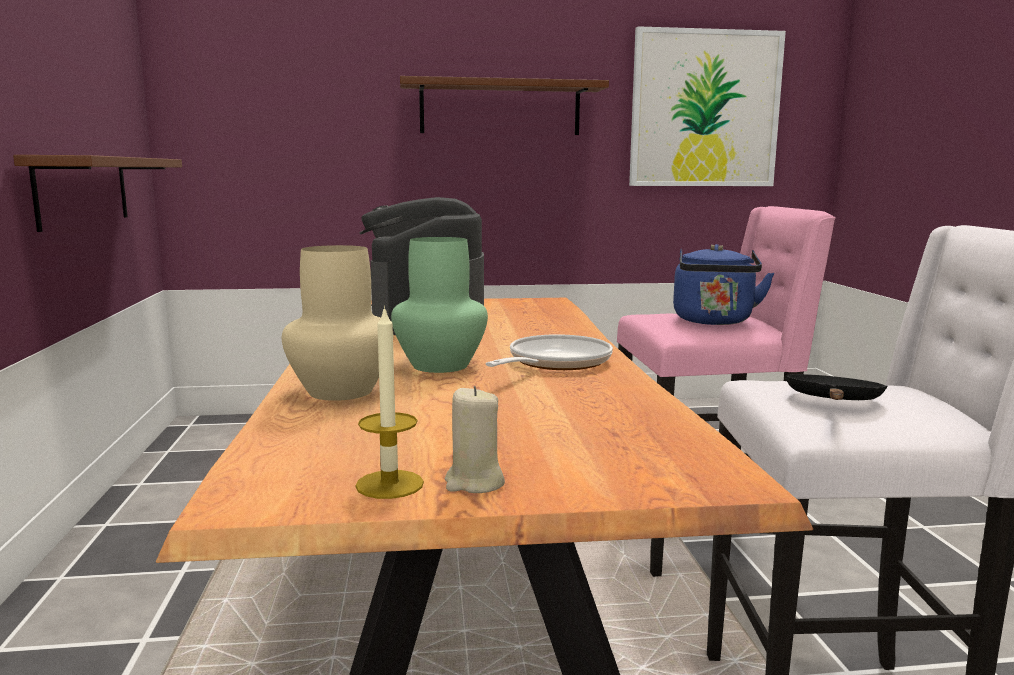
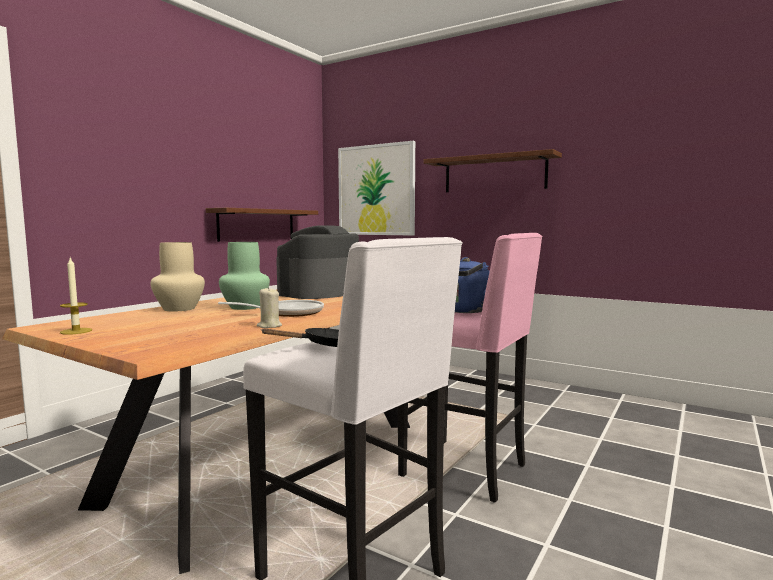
camera: 40 degrees right, 5 degrees down
(474, 483) = (92, 336): beige candle -> beige candle (269, 326)
(704, 109) = (652, 163): picture -> picture (376, 190)

